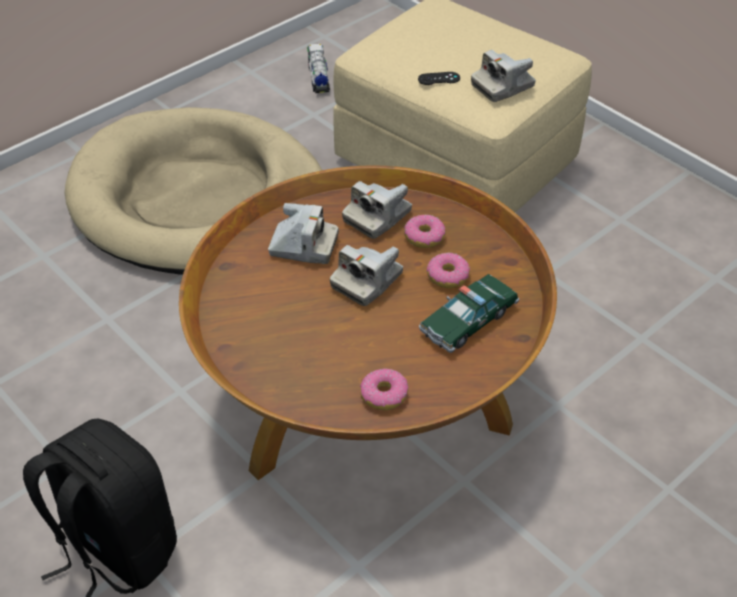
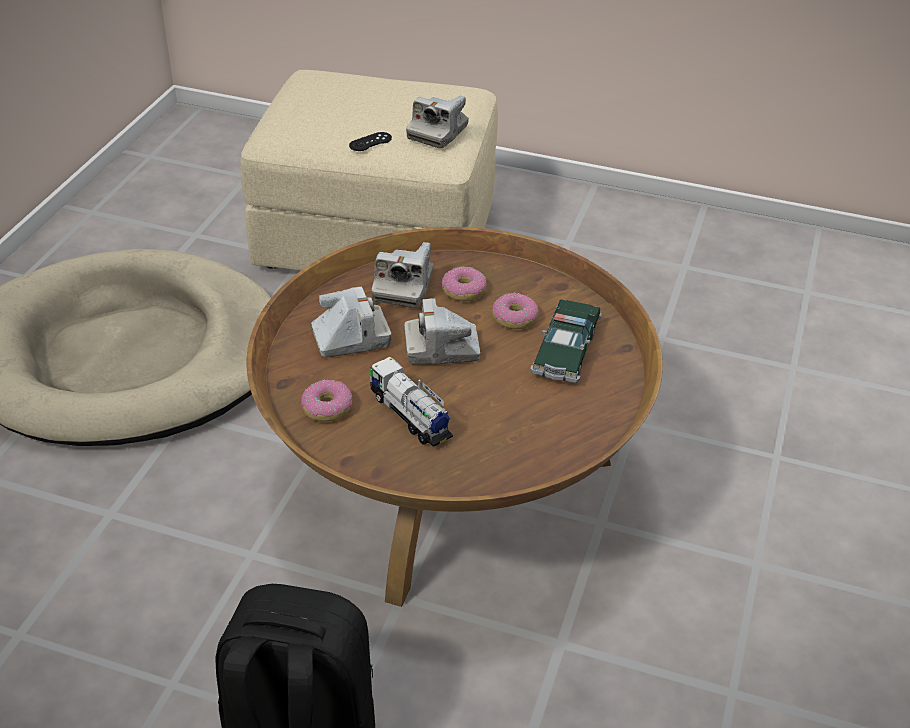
camera: 30 degrees left, 5 degrees down
(318, 78) = (174, 198): toy truck -> toy truck (410, 416)
(367, 281) = (441, 348): camera -> camera turned 75 degrees clockwise
(384, 395) = (543, 444): donut -> donut (327, 407)

